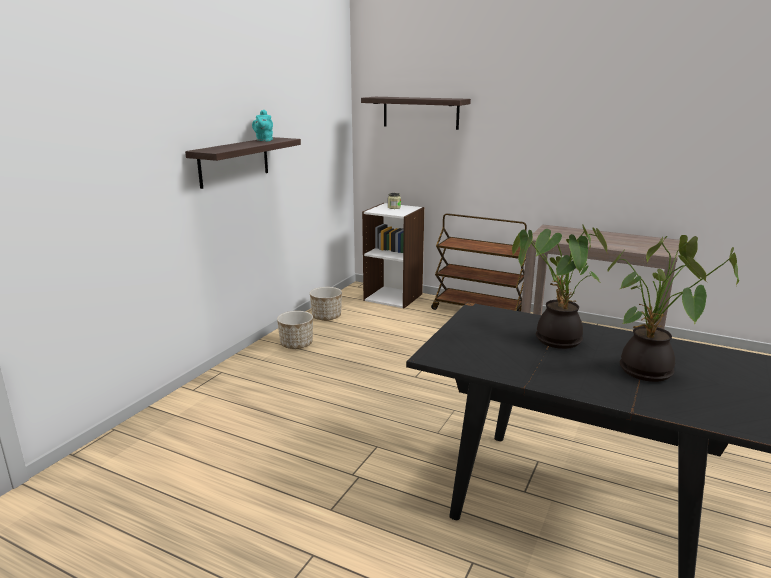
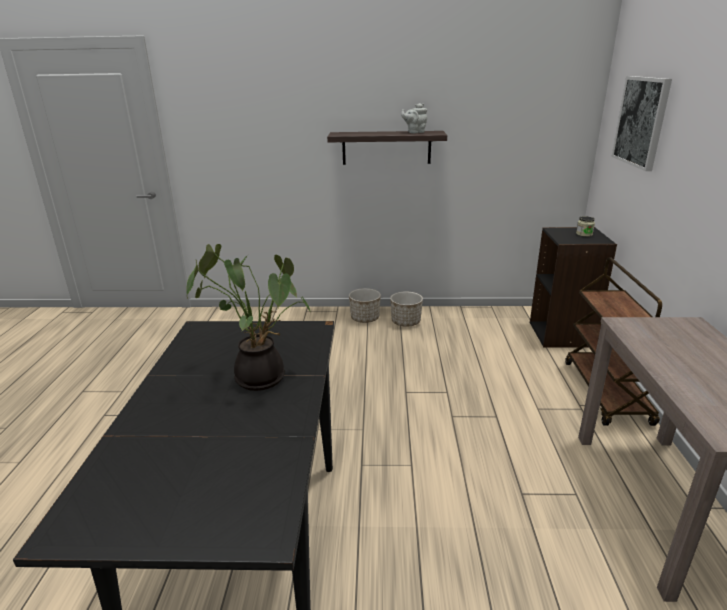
camera: 65 degrees right, 5 degrees up
(264, 140) = (414, 132): turquoise teapot -> grey teapot
(326, 317) = (471, 317): planter -> planter (365, 318)
(393, 297) = (562, 334): white bookcase -> black bookcase
(420, 112) = (641, 121): shelf -> picture
(649, 373) = (194, 441): potted plant -> none

